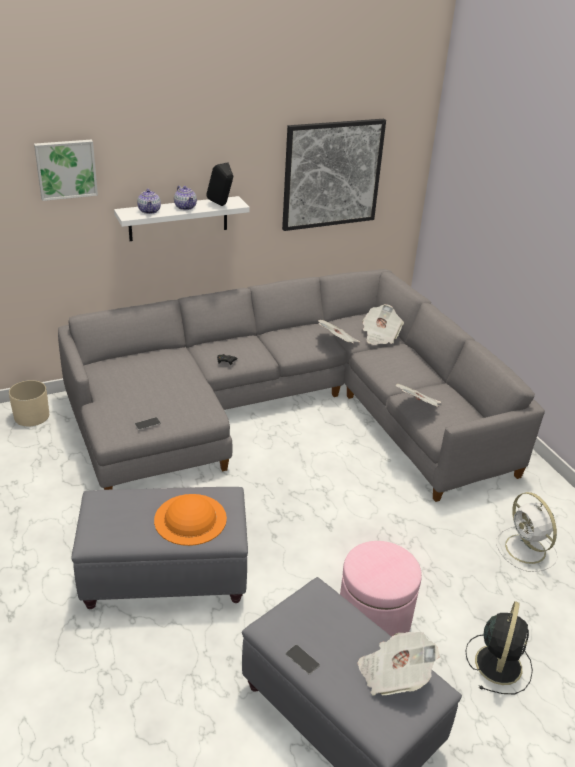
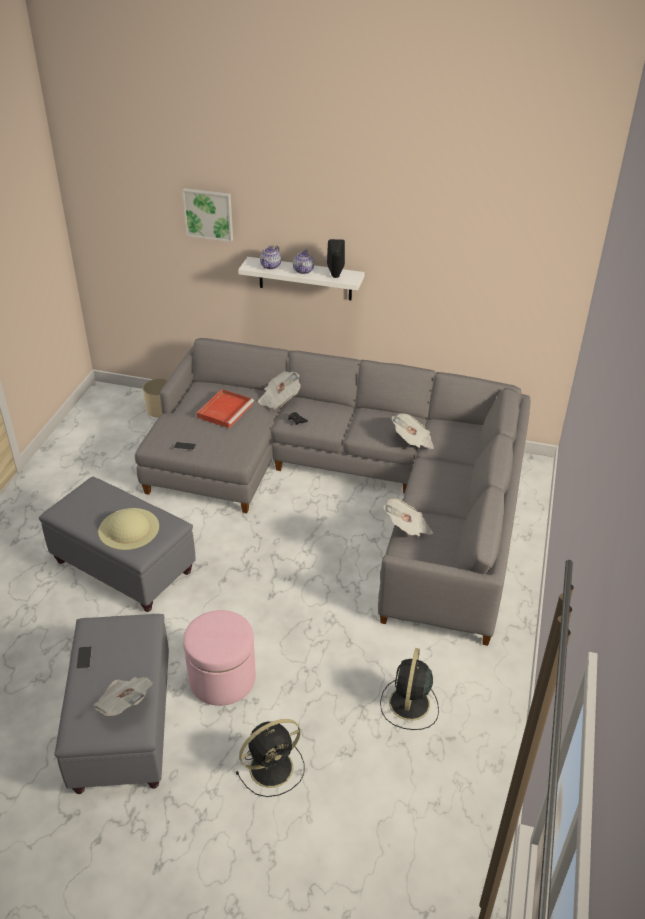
camera: 40 degrees right, 5 degrees up
(151, 376) = (225, 410): none -> red tray
(190, 519) = (128, 528): orange hat -> beige hat
(332, 174) = (467, 273): picture -> none
(380, 335) = (461, 450): newspaper -> newspaper (279, 399)
(526, 550) = (409, 705): white fan -> black fan

